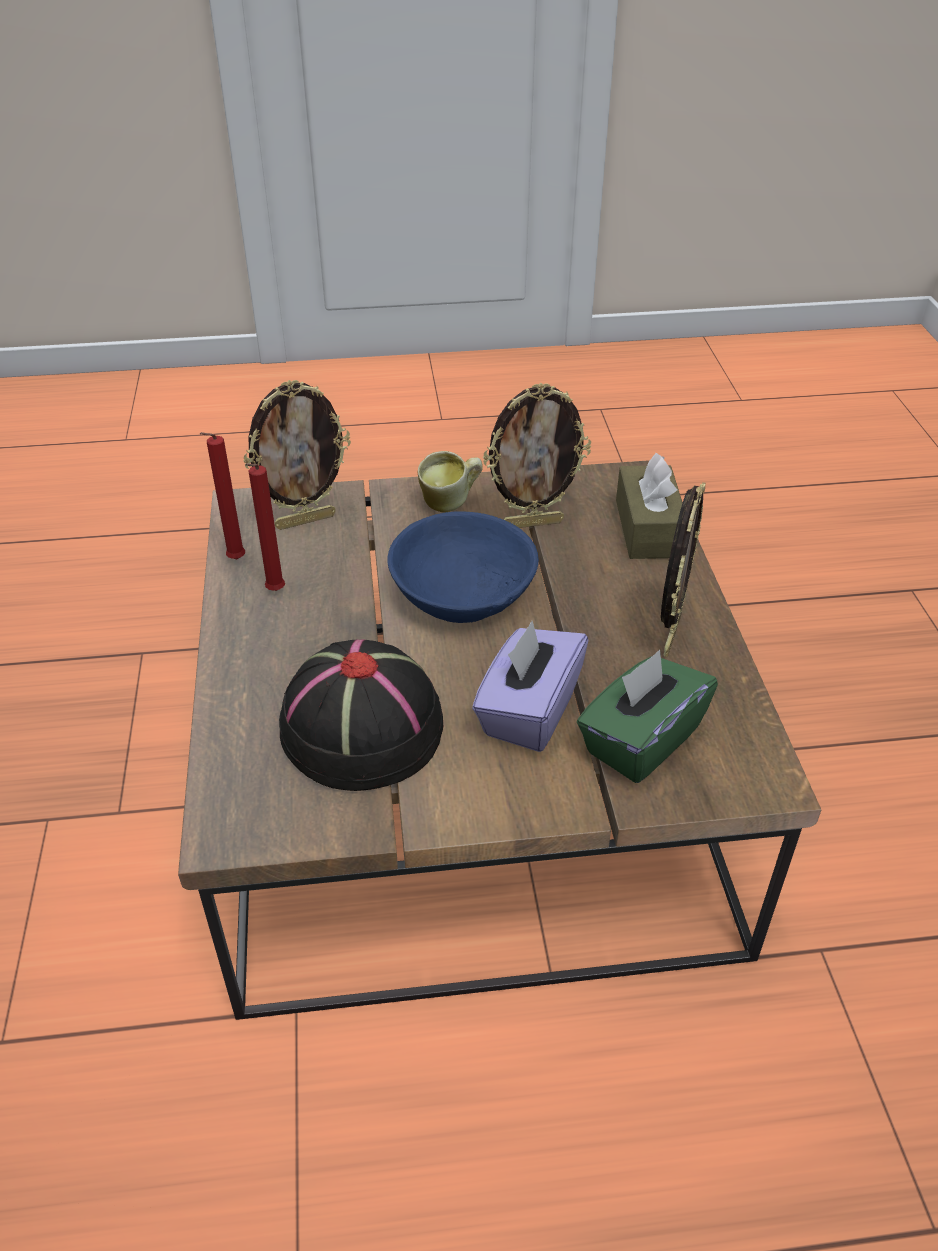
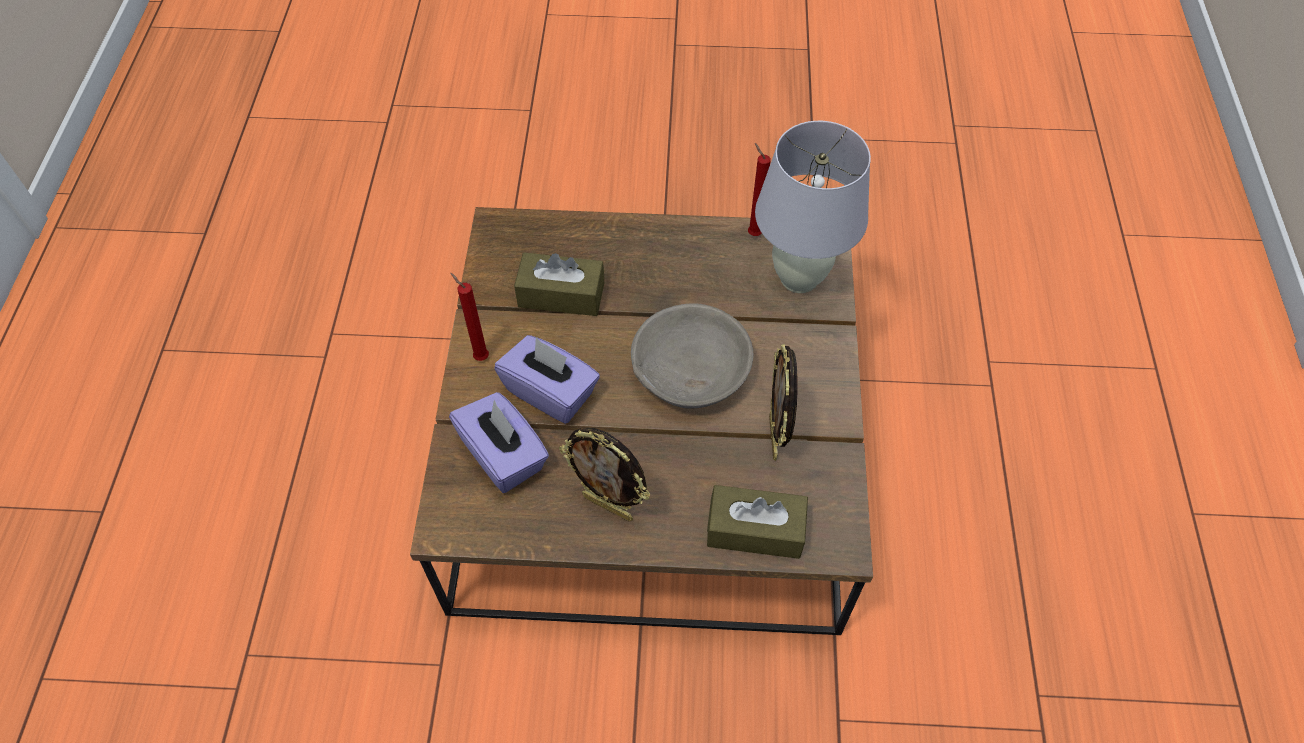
camera: 100 degrees right, 15 degrees up
(274, 592) = (710, 255): red candle -> red candle (479, 356)
(305, 520) = (799, 278): picture frame -> white table lamp
(360, 728) = (561, 295): black hat -> brown tissue box
(450, 504) = (811, 380): mug -> none
(463, 591) = (691, 372): blue bowl -> grey bowl
(640, 740) = (504, 455): green tissue box -> purple tissue box

